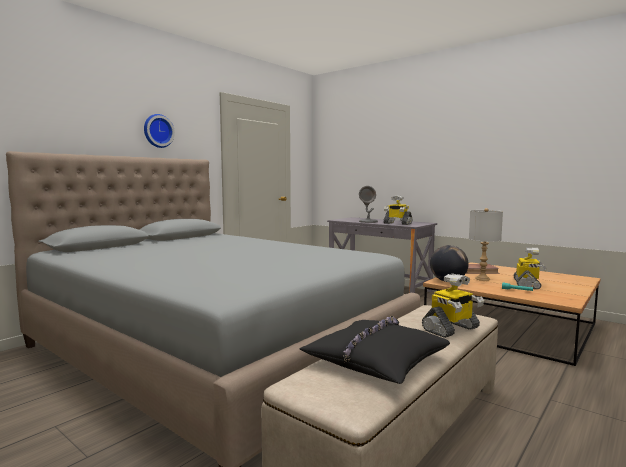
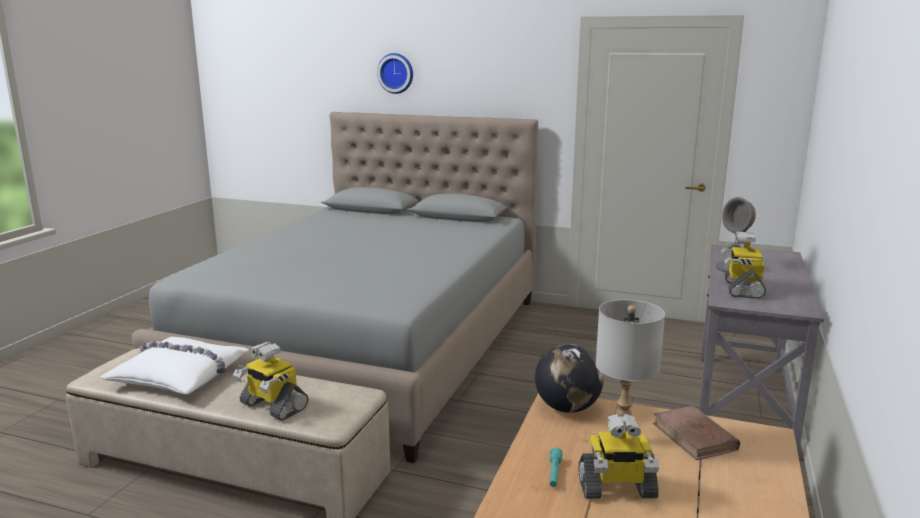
camera: 70 degrees right, 10 degrees up
(157, 131) = (478, 82): wall clock -> wall clock (396, 73)
(375, 360) = (181, 375): black pillow -> white pillow

